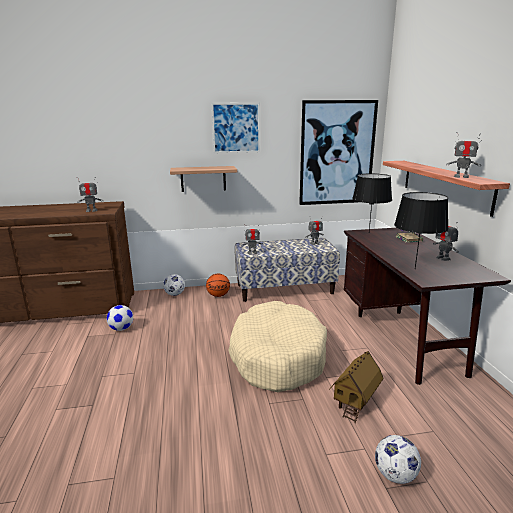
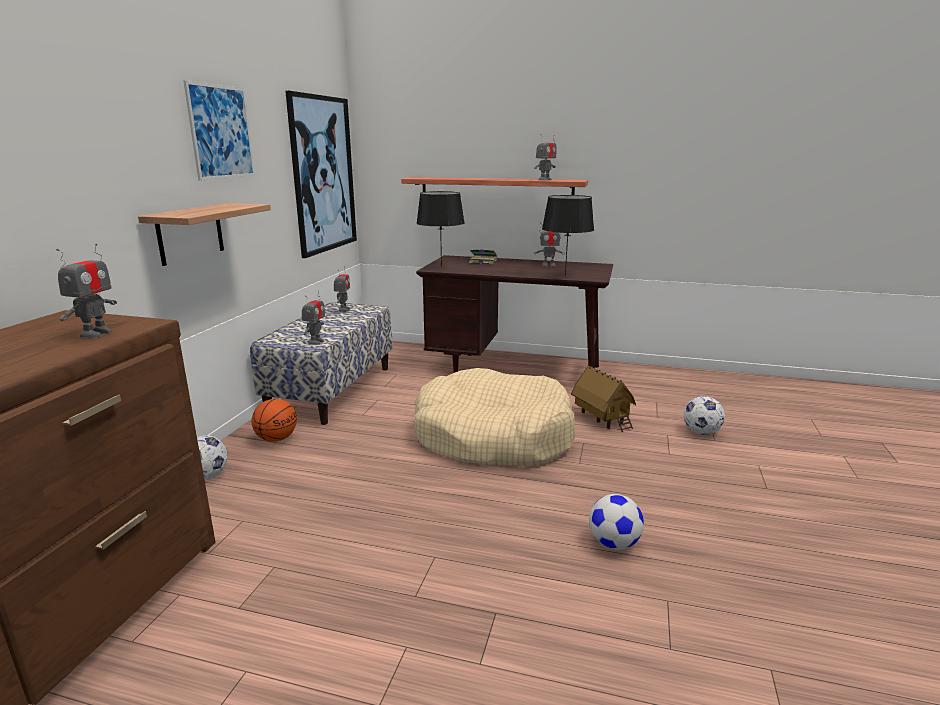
camera: 65 degrees left, 0 degrees up
(121, 329) = (264, 556): football -> football (614, 543)

